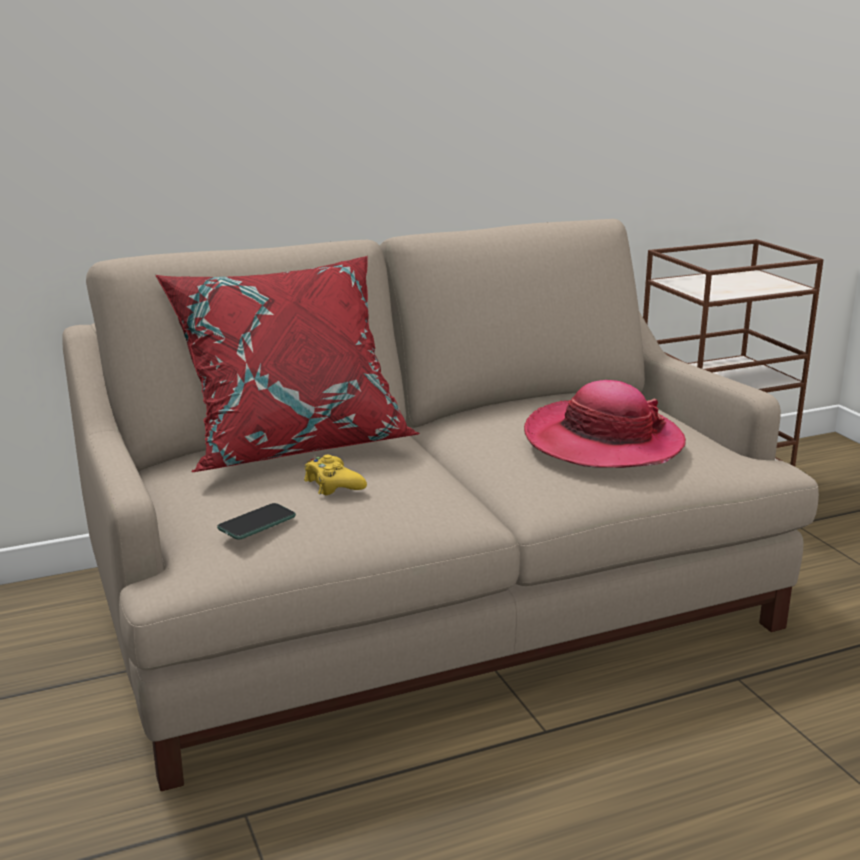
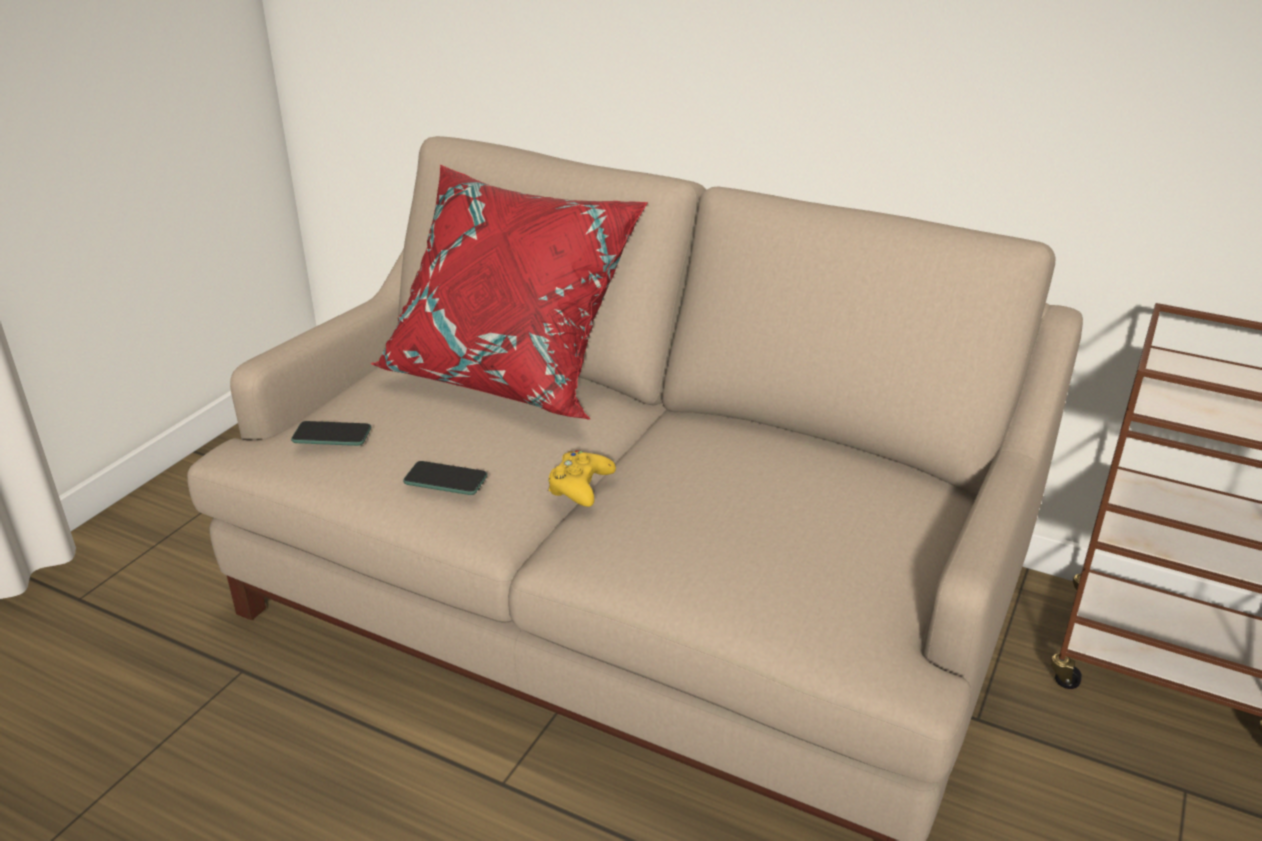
camera: 50 degrees right, 10 degrees up
(333, 484) = (441, 431): yellow game controller -> yellow game controller (580, 486)
(400, 503) = (445, 480): none -> phone
(603, 441) = (738, 526): hat -> none

